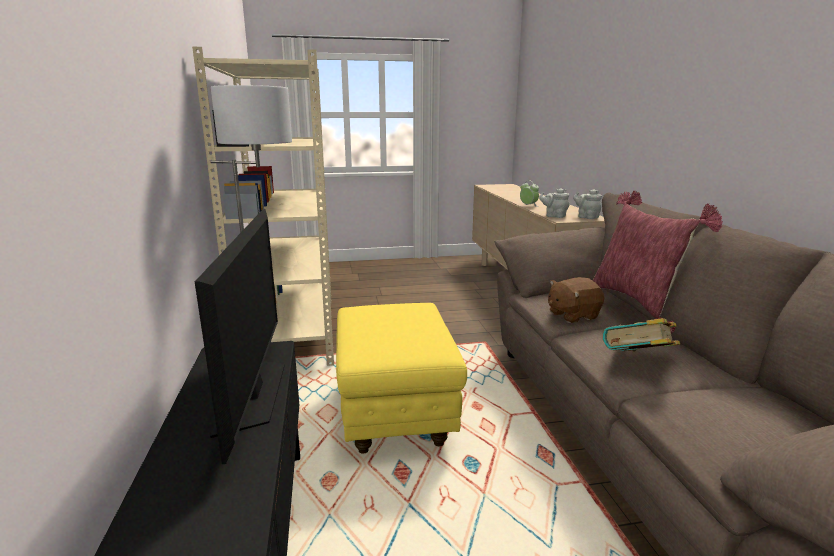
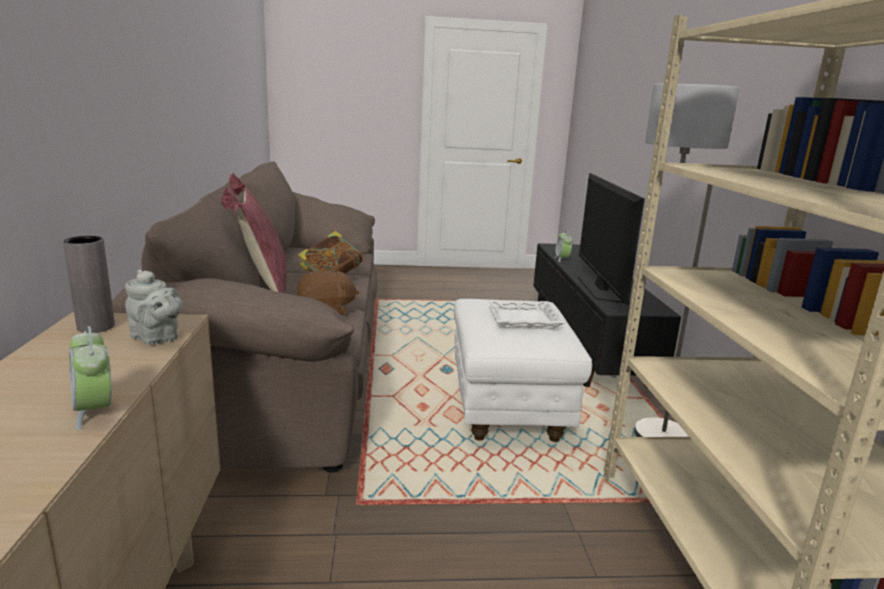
camera: 175 degrees left, 0 degrees up
(244, 521) = (562, 259): none -> alarm clock
(387, 325) = (523, 319): none -> white tray
(394, 413) = (509, 410): yellow ottoman -> white ottoman
(586, 217) = (96, 327): grey teapot -> grey vase

